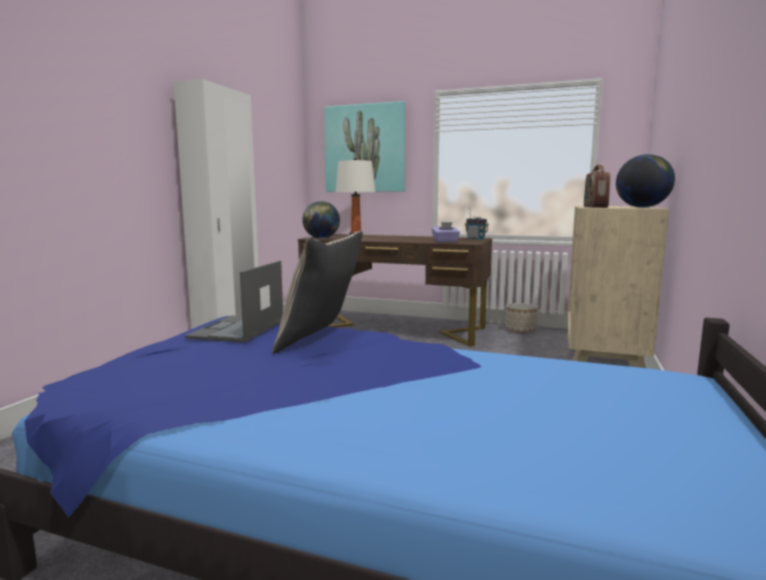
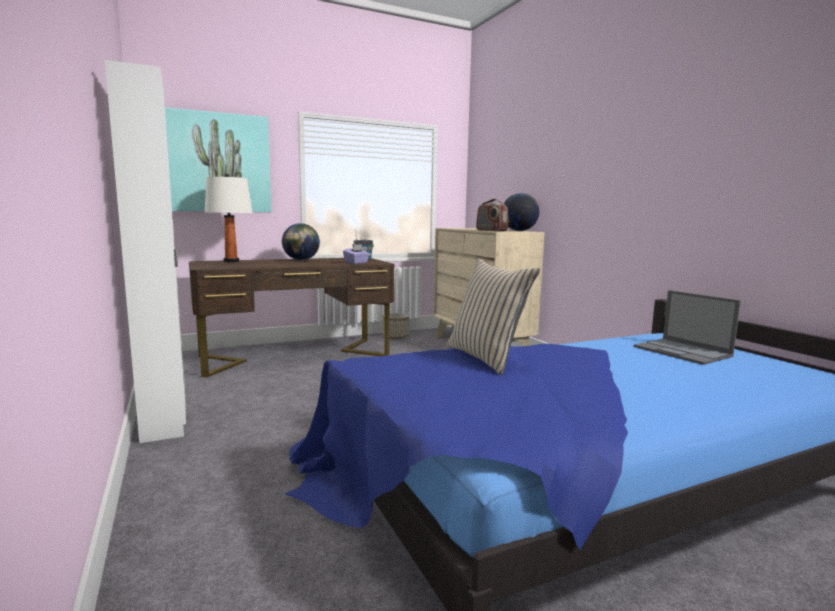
camera: 45 degrees left, 0 degrees up
(237, 329) = (407, 366): laptop -> laptop (683, 352)
(321, 238) = (217, 267): globe -> globe (301, 260)

